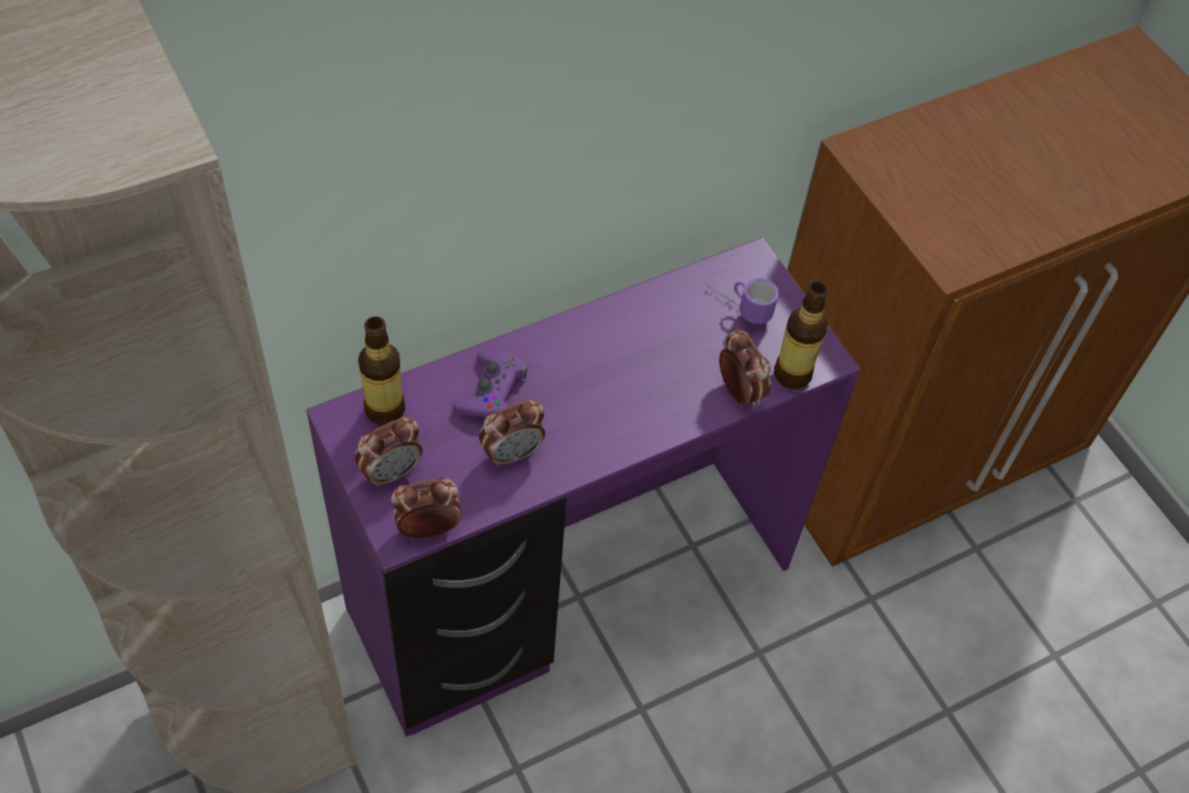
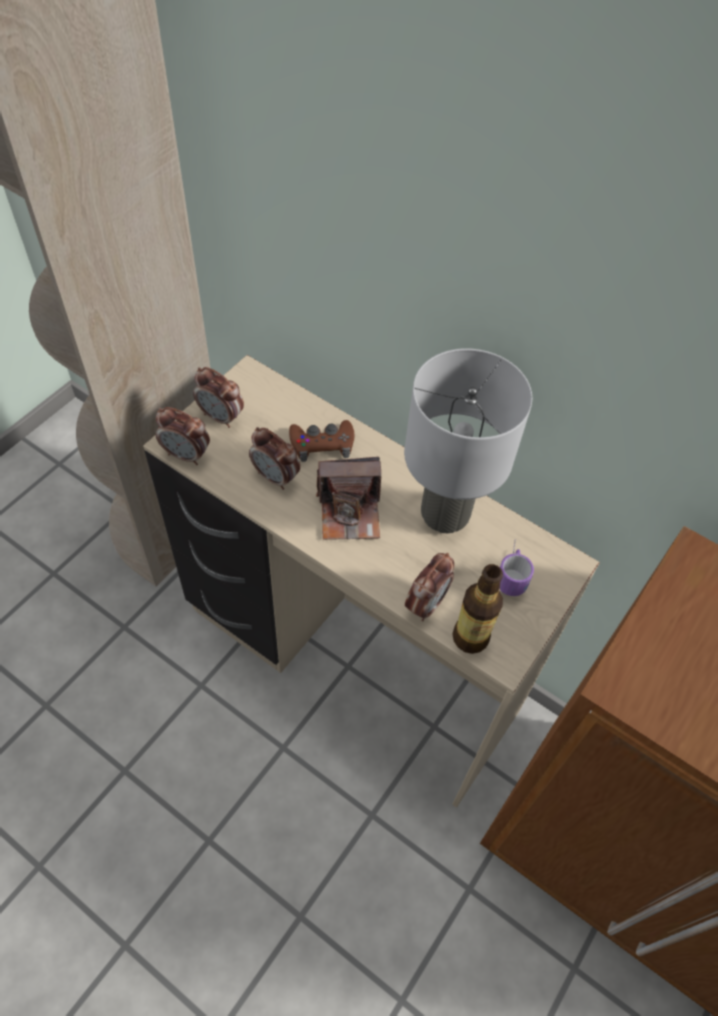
camera: 65 degrees right, 0 degrees up
(384, 410) = (270, 393): bottle -> none
(428, 528) = (186, 455): alarm clock -> alarm clock turned 150 degrees clockwise
(491, 391) = (322, 444): purple game controller -> brown game controller
(574, 591) = (350, 661): purple desk -> beige desk
(597, 406) = (350, 512): none -> camera
(647, 325) = (447, 515): none -> white table lamp

